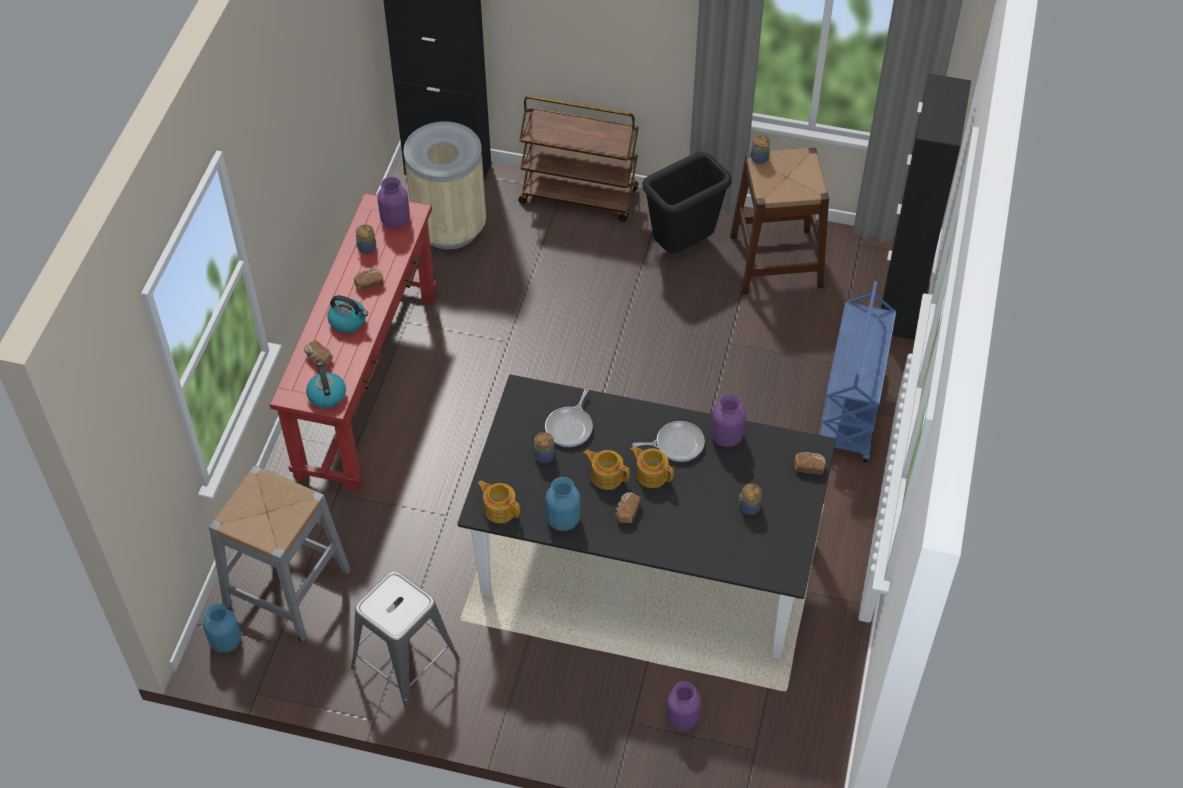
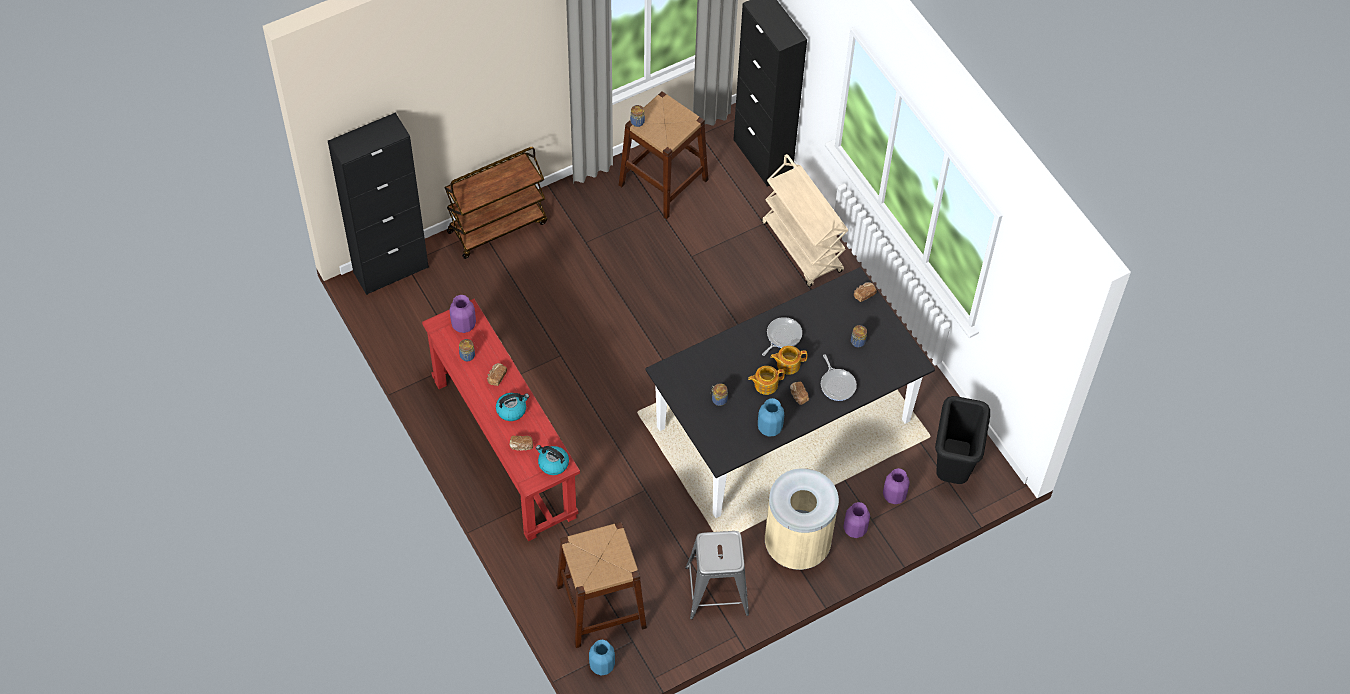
camera: 45 degrees left, 5 degrees up
(287, 587) = (601, 606): grey stool -> brown stool
(450, 228) = (438, 309): beige trash can -> beige trash can (797, 545)
(499, 509) = (729, 449): teapot -> none
(570, 427) = (714, 372): frying pan -> frying pan (837, 384)
(682, 246) = (598, 214): black trash can -> black trash can (952, 469)
(726, 436) = (803, 311): purple vase -> purple vase (855, 529)
(851, 412) = (802, 247): blue cart -> beige cart

